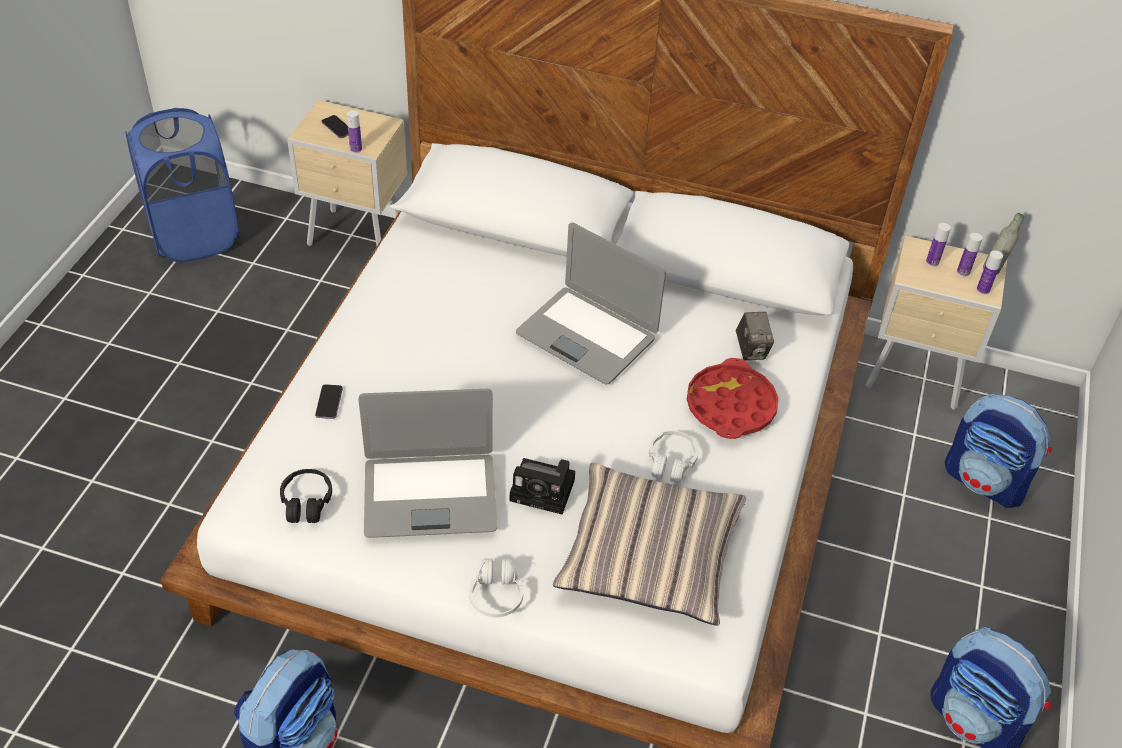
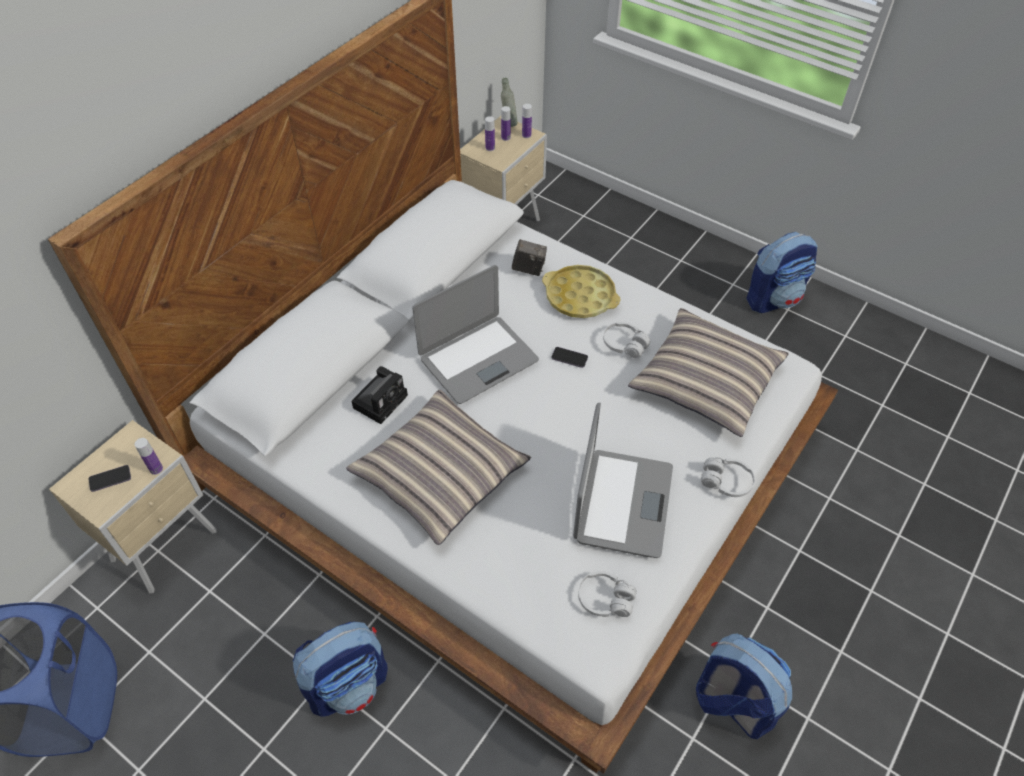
camera: 70 degrees left, 5 degrees up
(306, 502) = (605, 599): black headphones -> white headphones
(329, 402) = (492, 561): phone -> phone (569, 358)
(423, 341) = (440, 474): none -> pillow
(545, 490) = (632, 427): camera -> camera (381, 400)
(730, 406) = (580, 297): red tray -> yellow tray
(985, 481) = (602, 228): backpack -> backpack (349, 684)

